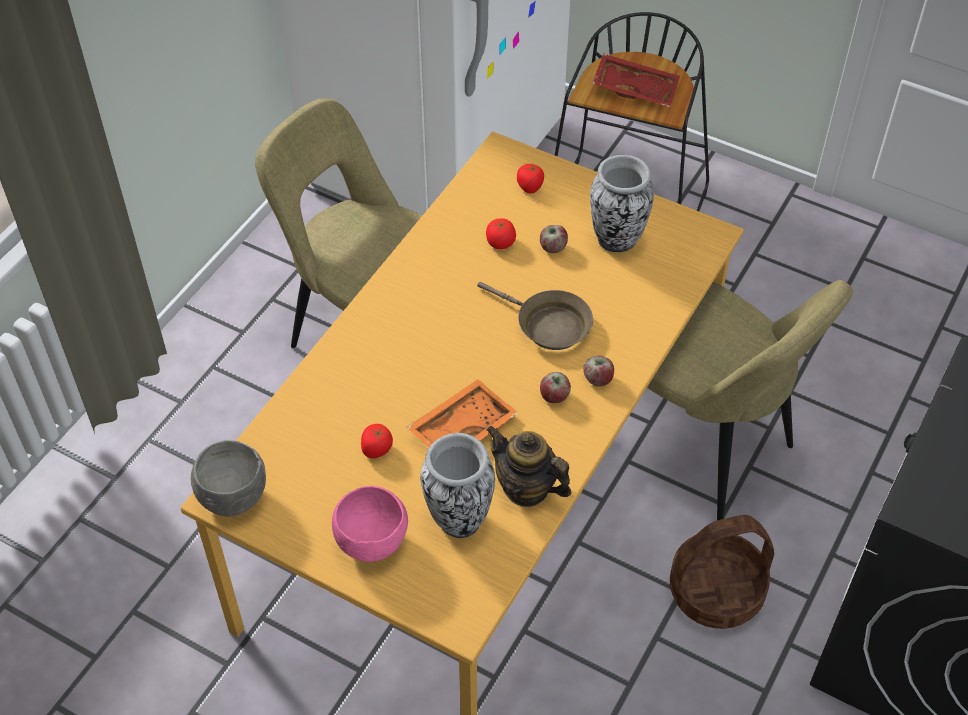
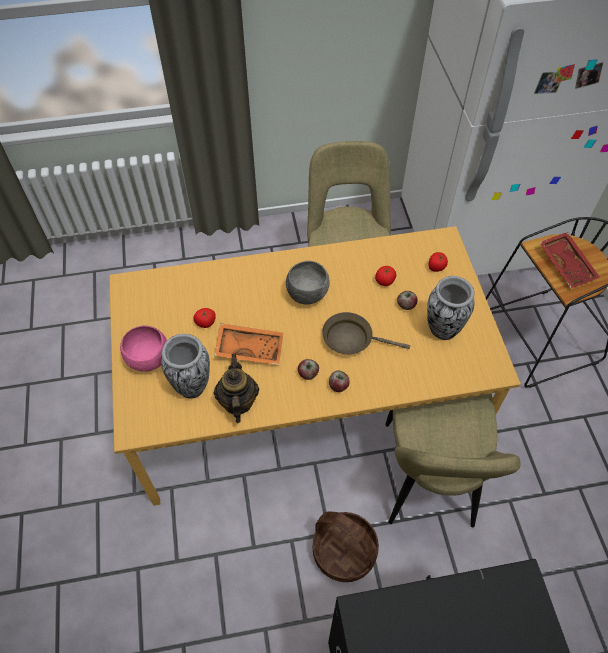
camera: 50 degrees right, 5 degrees up
(232, 497) = (130, 288): grey bowl -> grey bowl (307, 294)
(548, 325) = (351, 339): brown frying pan -> brown frying pan turned 105 degrees clockwise

